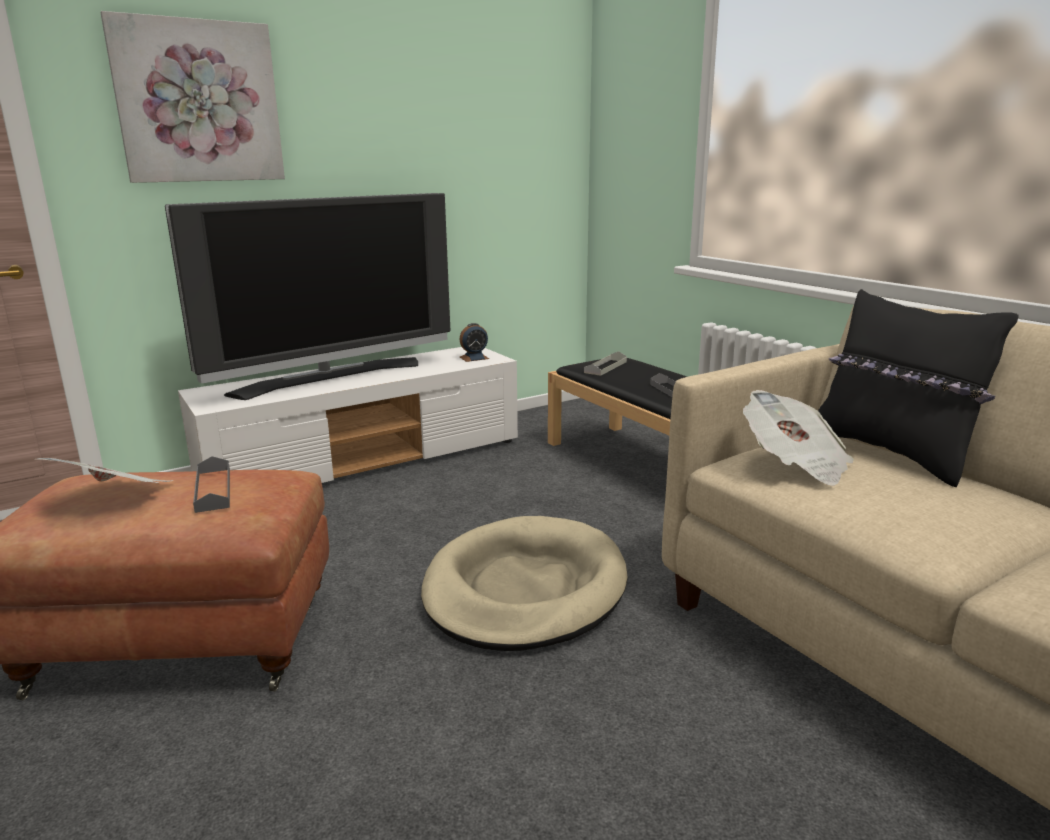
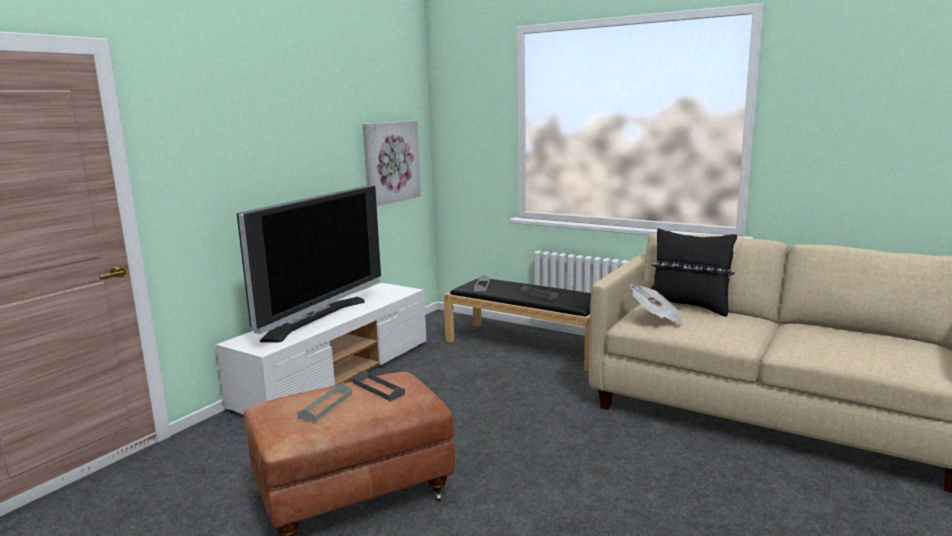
camera: 25 degrees left, 5 degrees down
(113, 499) = (326, 405): newspaper -> grey tray
(198, 102) = (226, 139): picture -> picture (391, 162)
(474, 358) = (394, 291): alarm clock -> none
(524, 589) = (518, 420): beige dog bed -> none

